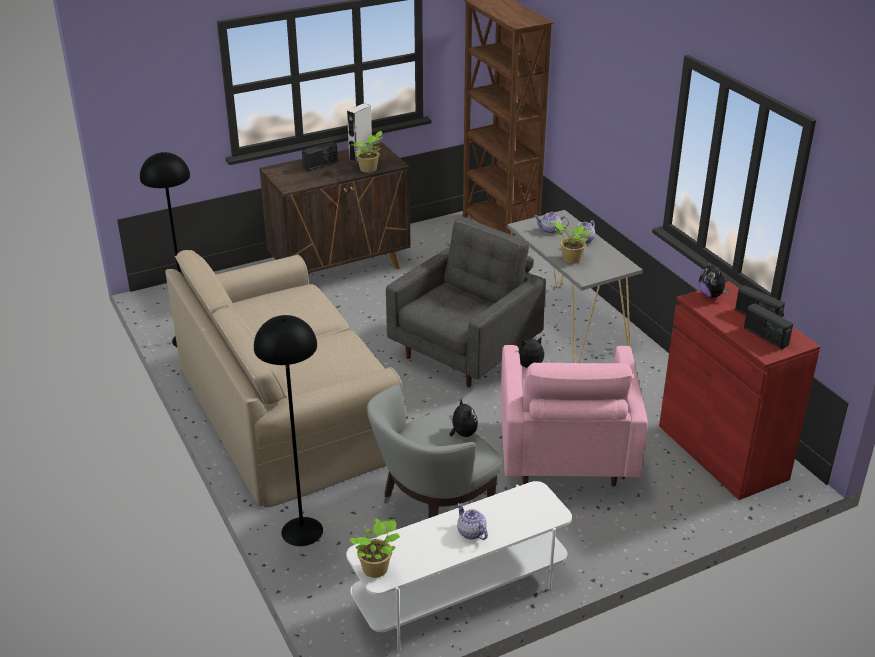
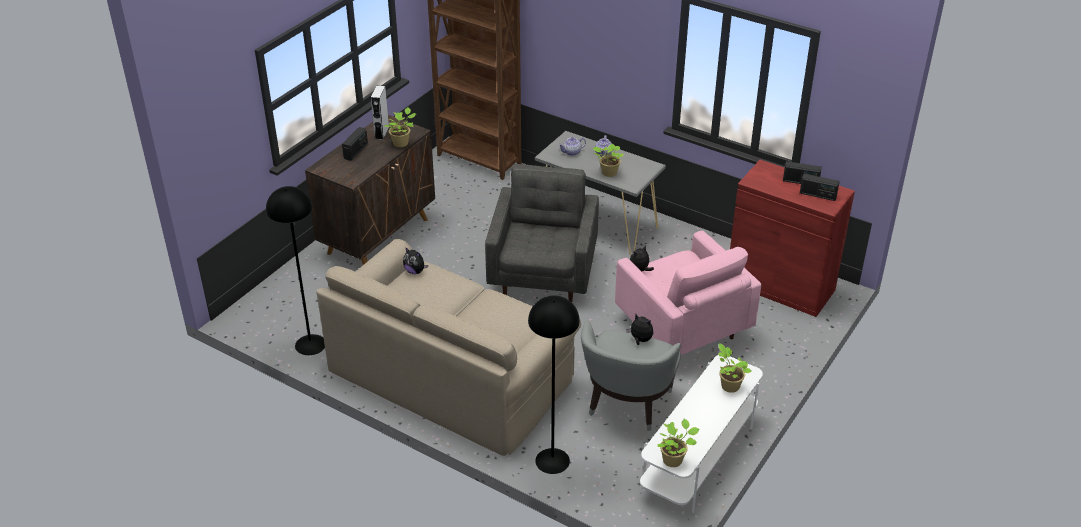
camera: 30 degrees left, 5 degrees up
(471, 532) = (709, 408): teapot -> none
(517, 517) = (729, 385): none -> potted plant
(711, 295) = (758, 174): plush toy -> plush toy (415, 271)

